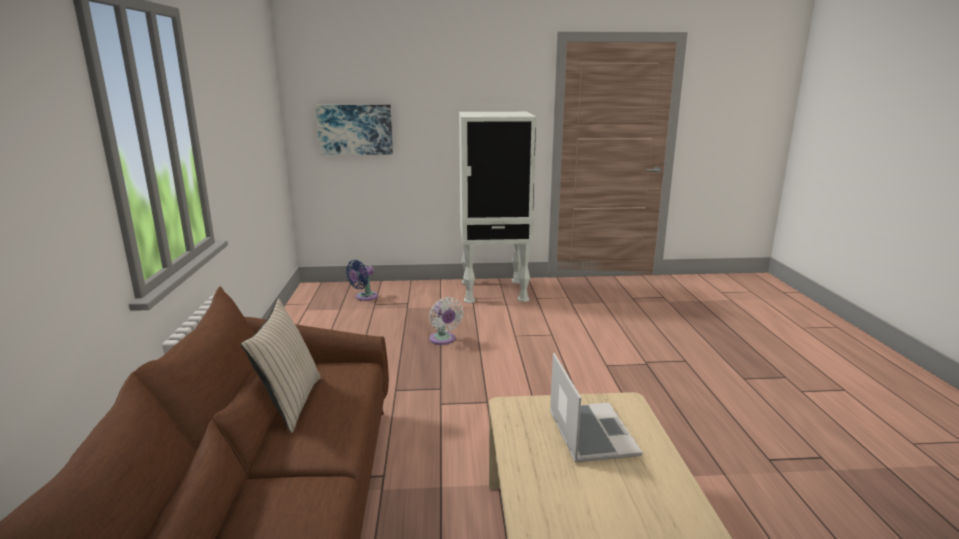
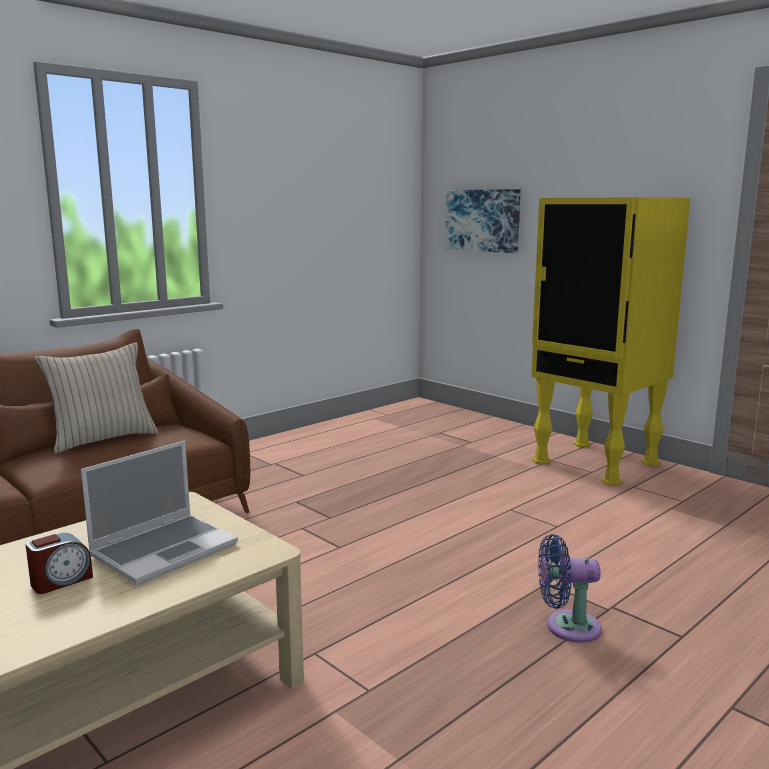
camera: 50 degrees right, 5 degrees down
(364, 297) = (444, 424): blue fan -> blue fan (567, 627)
(443, 340) = (428, 483): white fan -> none
(495, 291) = (595, 462): white cabinet -> yellow cabinet
(604, 484) = (61, 581): none -> alarm clock

